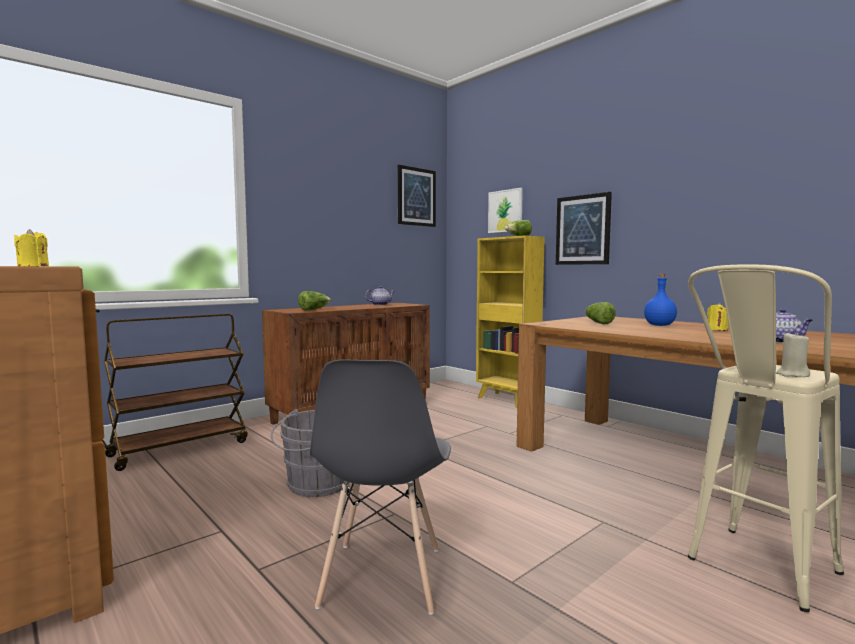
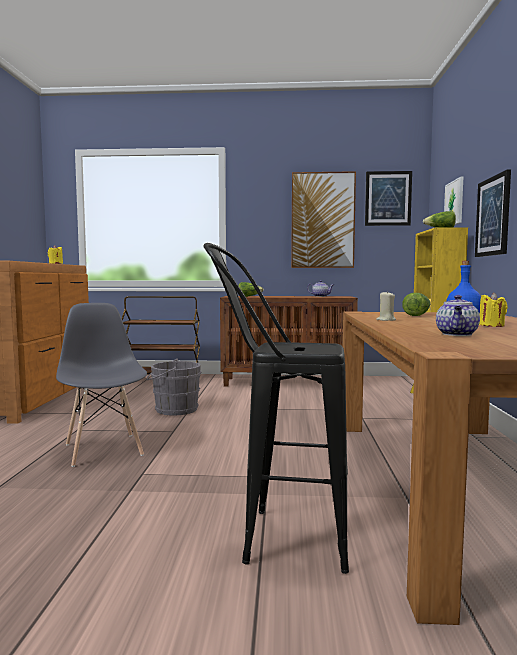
camera: 45 degrees right, 0 degrees up
(359, 214) = (322, 220): none -> picture
(382, 577) = (104, 449): grey chair -> grey chair turned 105 degrees clockwise
(754, 573) = (277, 537): beige stool -> black stool
(792, 375) = (295, 350): beige candle -> beige candle (386, 320)

